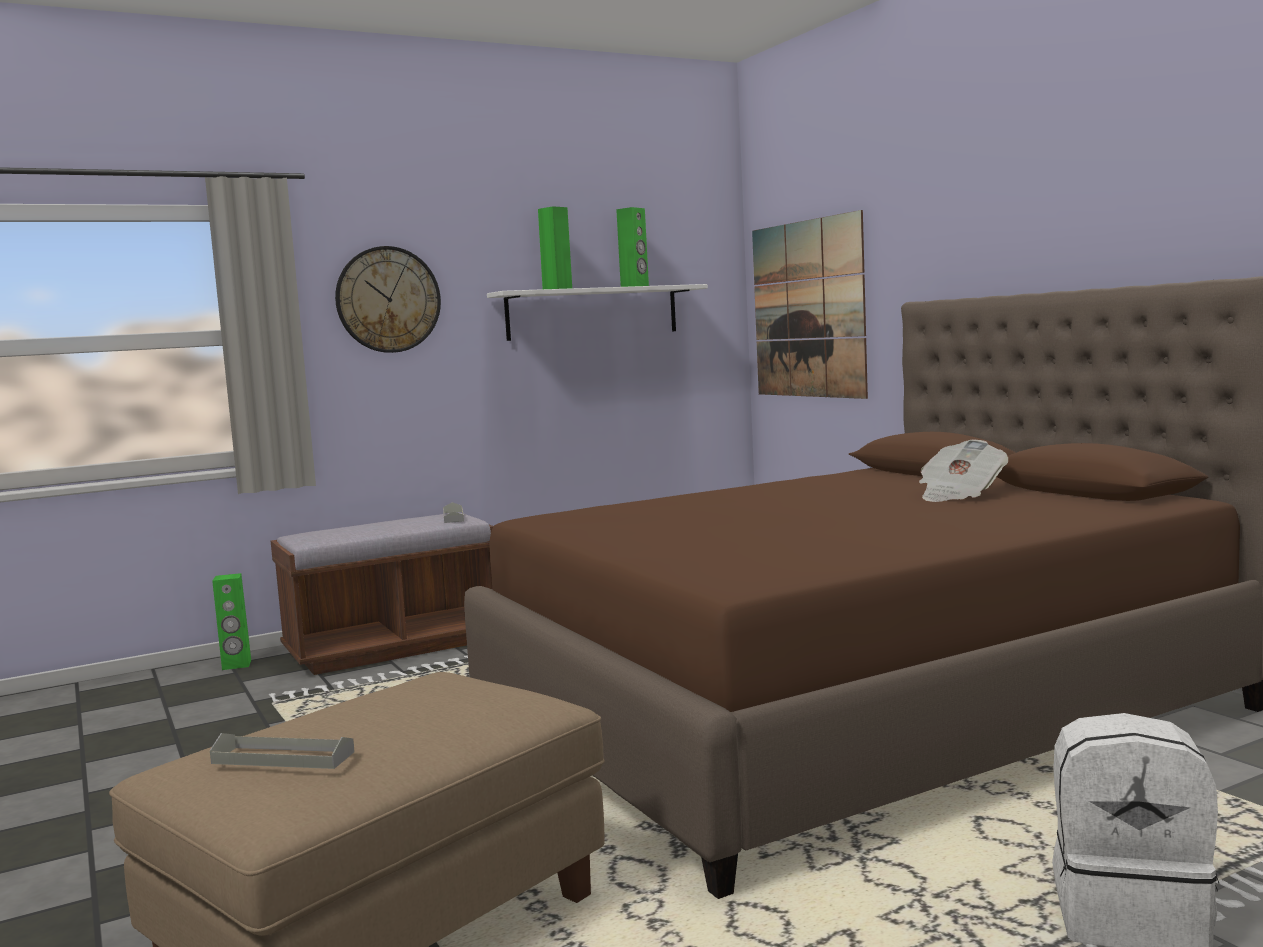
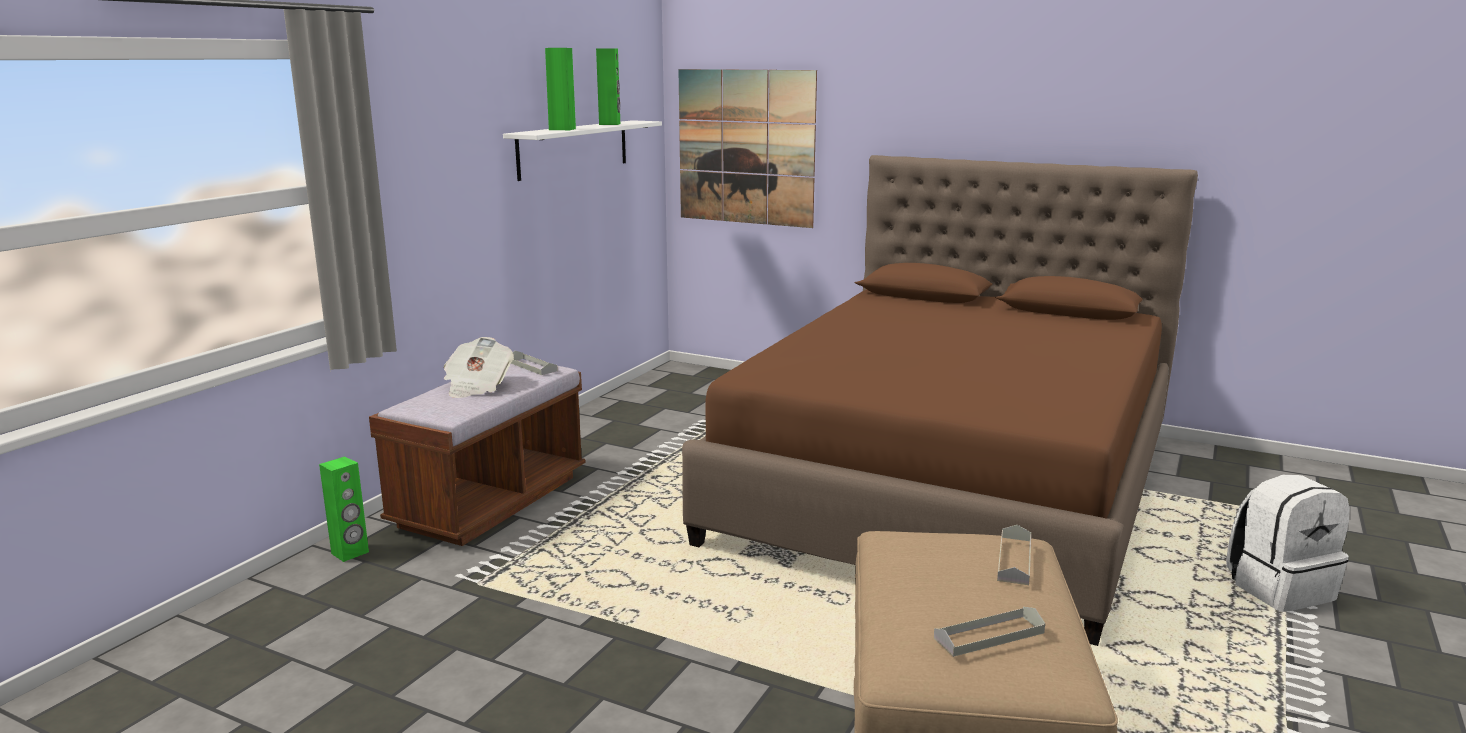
camera: 35 degrees left, 10 degrees up
(388, 299) = (430, 144): wall clock -> none
(475, 709) = (1014, 560): none -> grey tray
(959, 495) = (1003, 321): newspaper -> newspaper (477, 386)

